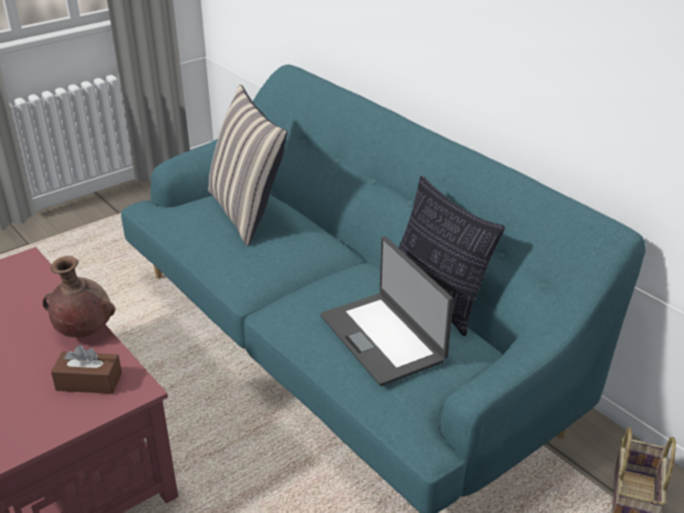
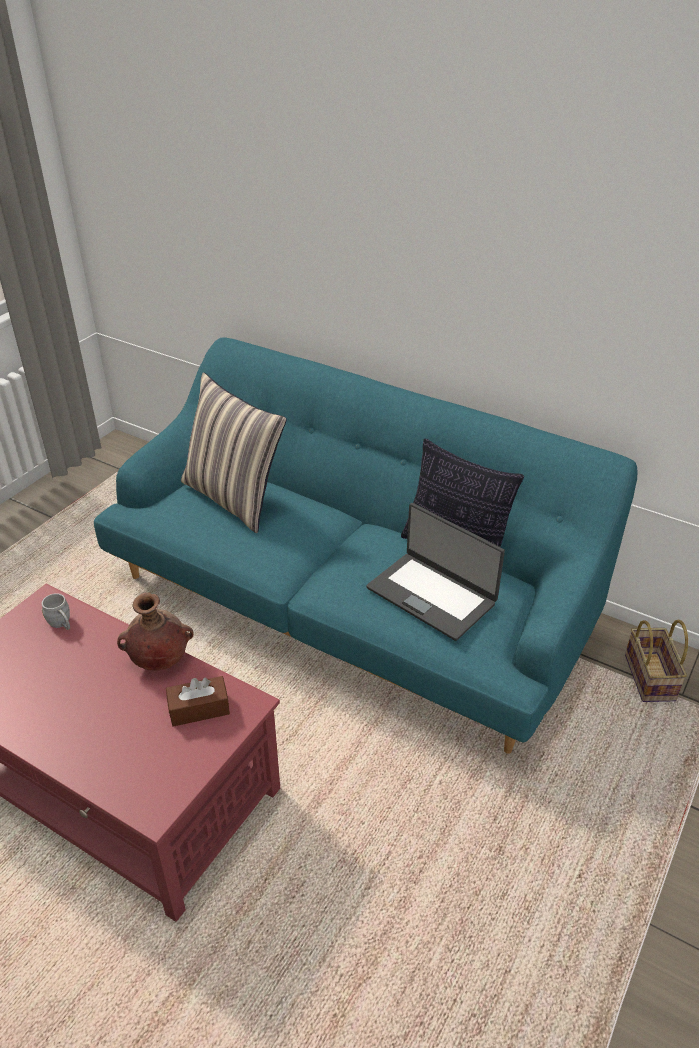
camera: 20 degrees left, 5 degrees up
(24, 282) = (62, 624): none -> grey mug

